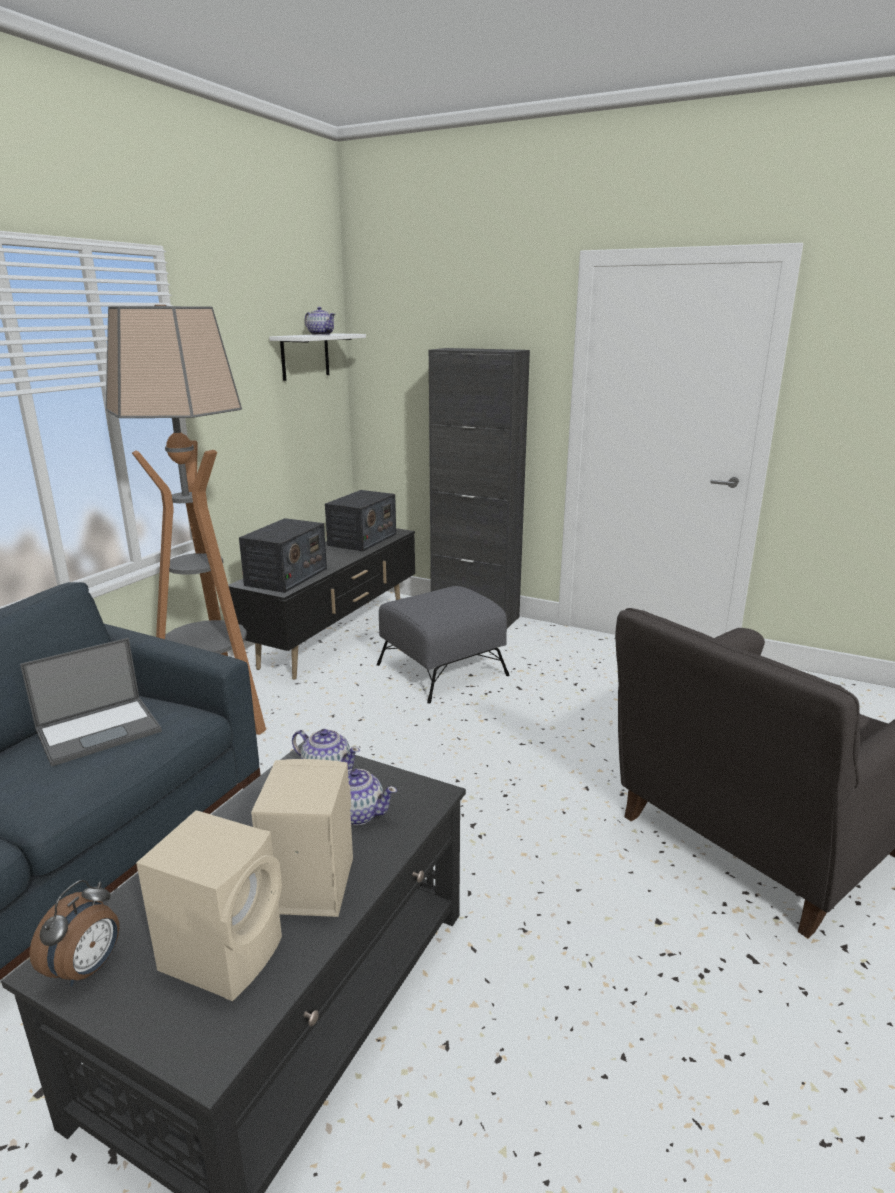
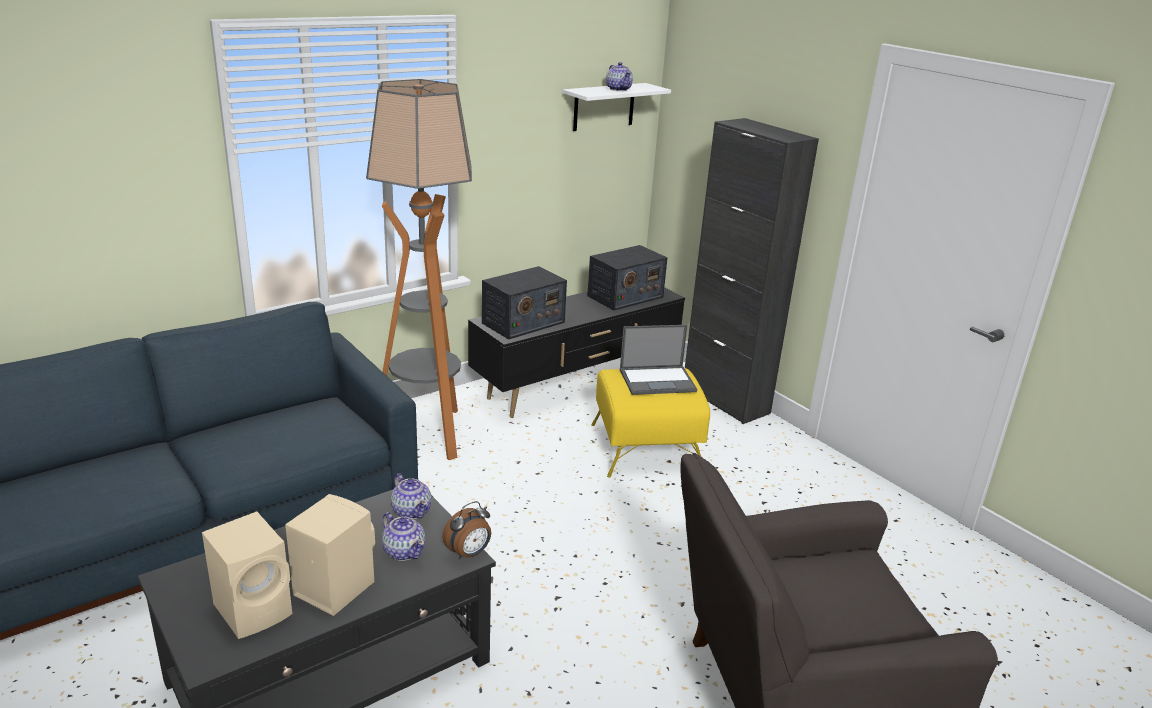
camera: 25 degrees right, 5 degrees up
(87, 968) = (181, 587): alarm clock -> alarm clock (469, 553)
(100, 730) = (294, 426): laptop -> laptop (658, 380)
(443, 670) = (647, 448): grey ottoman -> yellow ottoman

